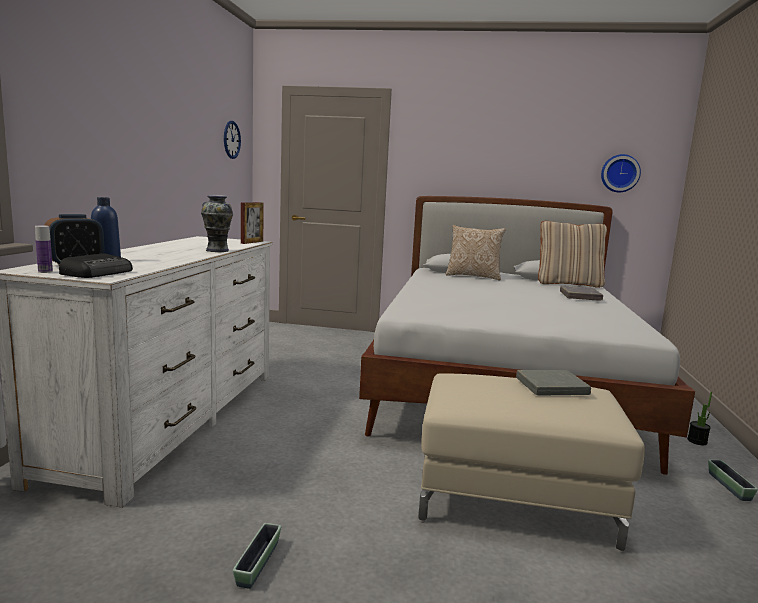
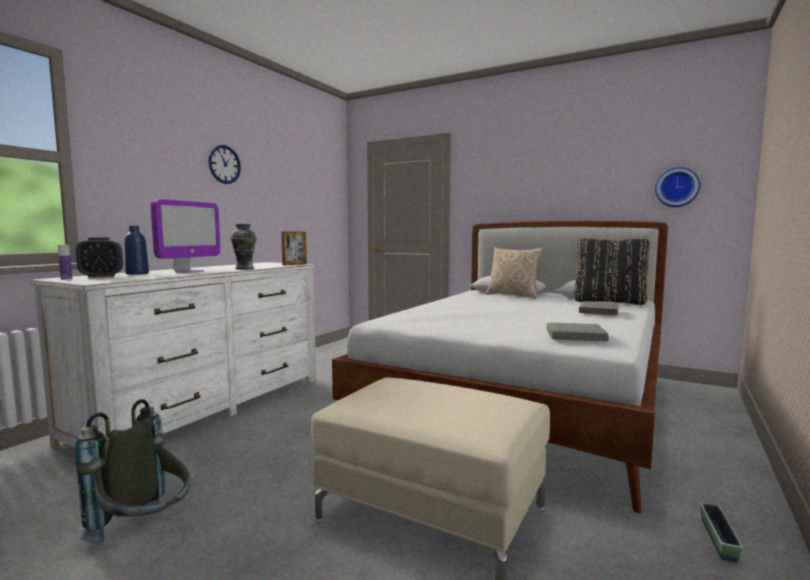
camera: 20 degrees right, 5 degrees down
(98, 273) = (99, 280): radio -> none
(165, 256) = (188, 272): none -> monitor
(231, 139) = (320, 187): wall clock -> wall clock (224, 164)
(258, 563) = (144, 533): planter -> grey backpack
(551, 387) = (470, 395): grey book -> grey book (575, 336)
(568, 284) = (609, 302): beige pillow -> black pillow
(697, 441) = (717, 481): potted plant -> none

